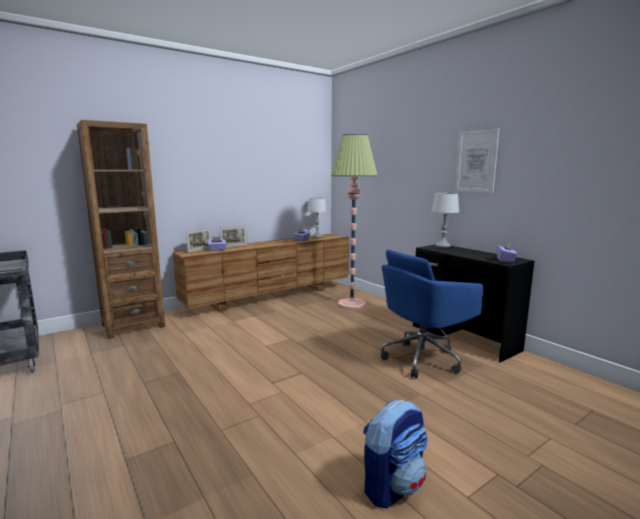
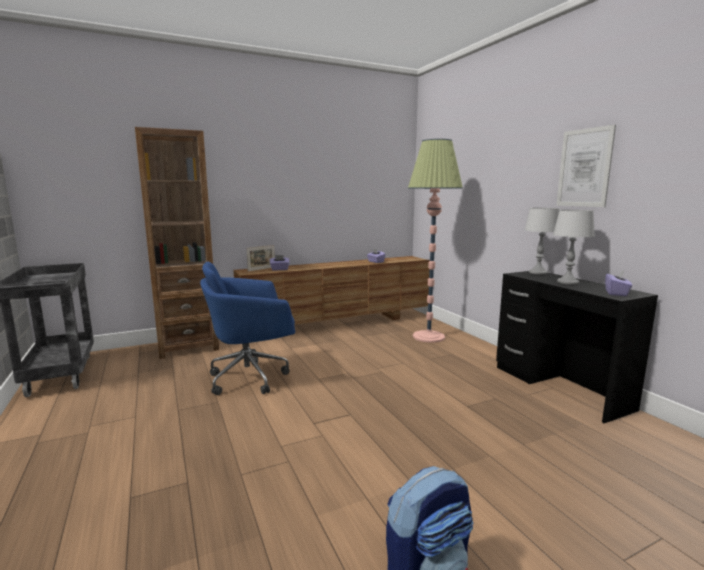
camera: 10 degrees right, 0 degrees up
(234, 246) = (299, 266): picture frame -> none
(317, 236) = (395, 258): grey table lamp -> grey table lamp (568, 282)
(424, 359) = (502, 410): blue office chair -> blue office chair (252, 378)

